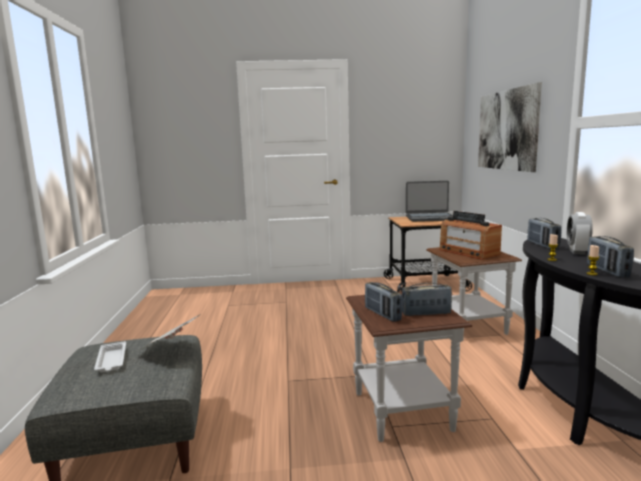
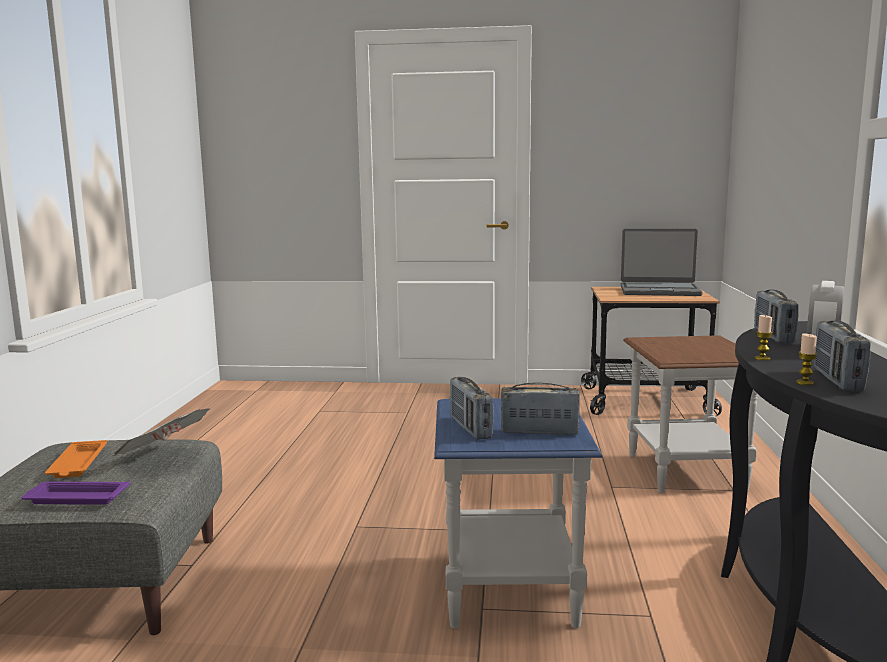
camera: 10 degrees right, 0 degrees up
(111, 360) = (77, 464): white tray -> orange tray
(124, 386) = (75, 498): none -> purple tray
(403, 411) = (510, 589): brown side table -> blue side table
(468, 252) = (688, 347): radio -> none
(506, 130) = (781, 143): picture -> none

